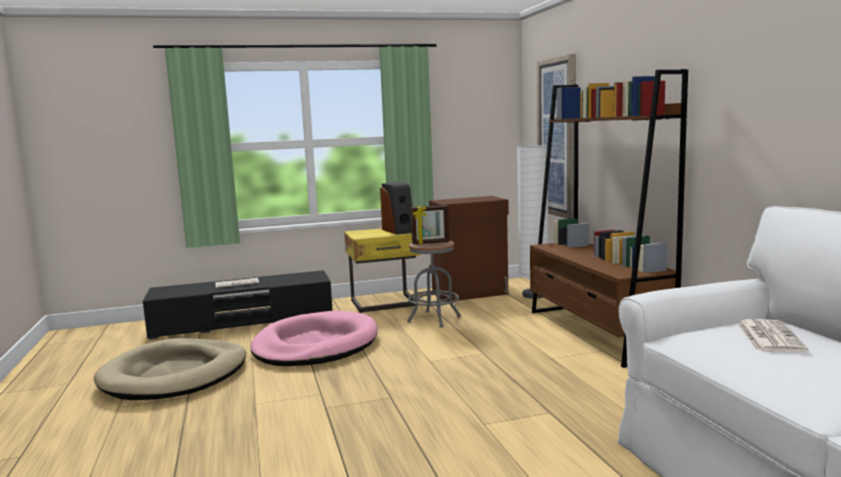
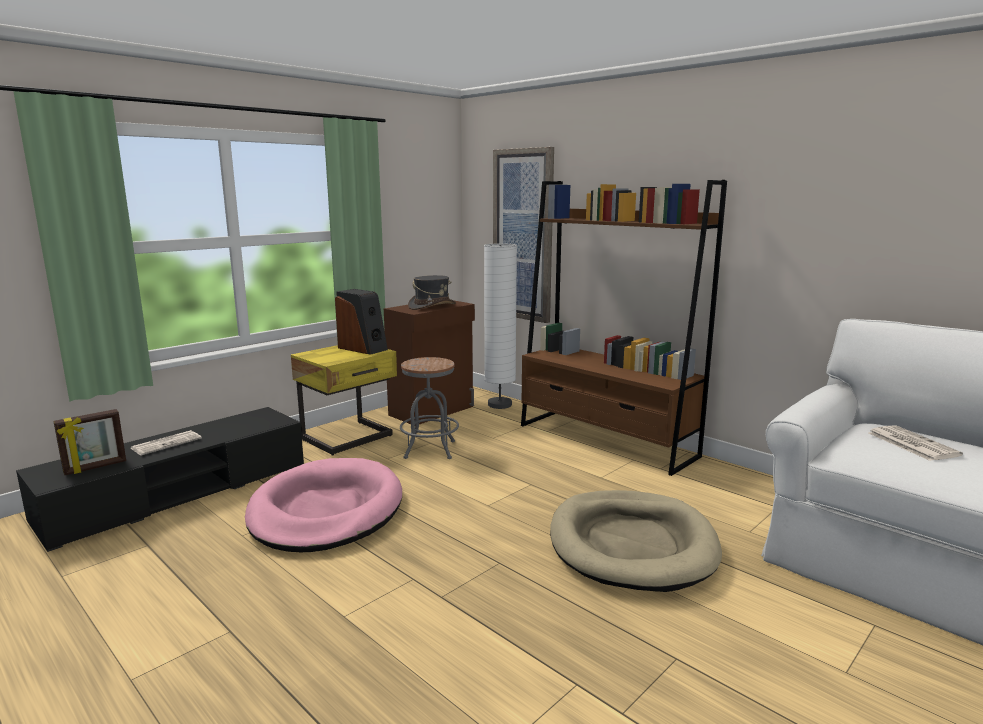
camera: 30 degrees left, 5 degrees up
(175, 375) = (167, 601): beige dog bed -> beige dog bed (631, 544)
(430, 243) = (427, 363): picture frame -> picture frame (95, 467)
(468, 200) = (432, 306): none -> grey hat

